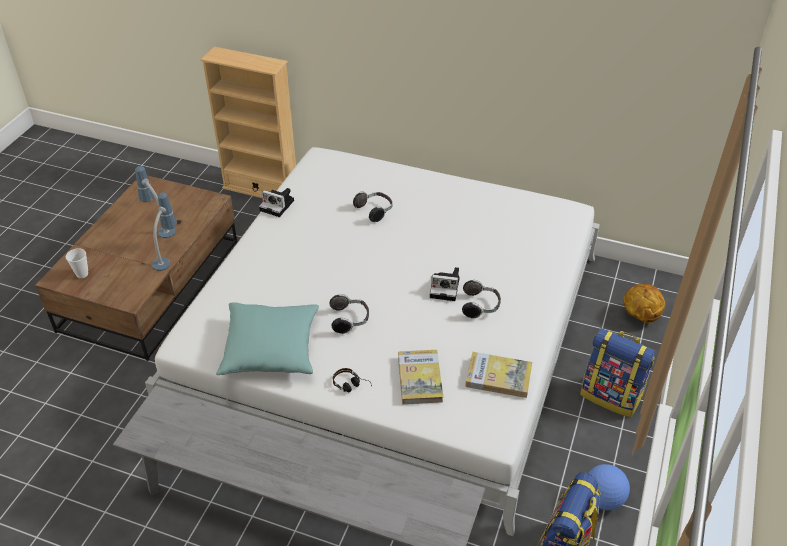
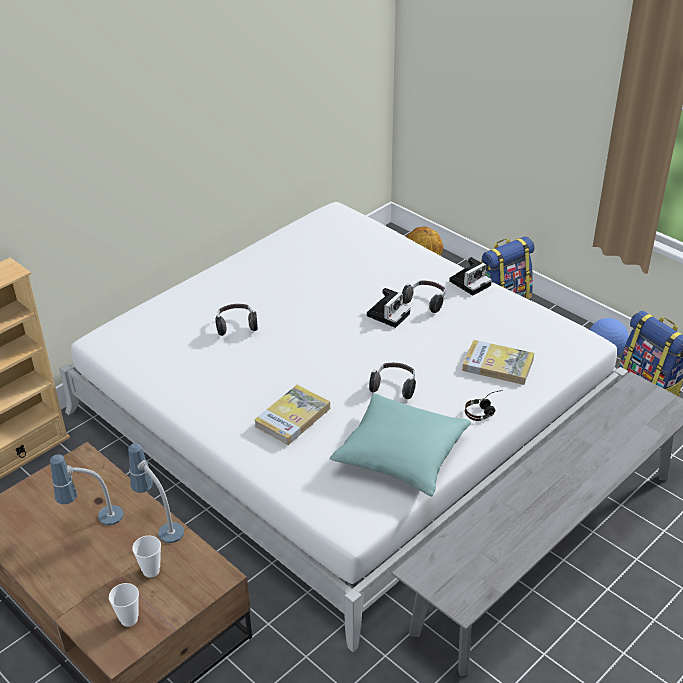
camera: 65 degrees left, 5 degrees down
(125, 268) = (151, 571): none -> cup
(278, 205) = (164, 394): camera -> camera (470, 282)
(498, 377) = (519, 319): book -> book (292, 417)

